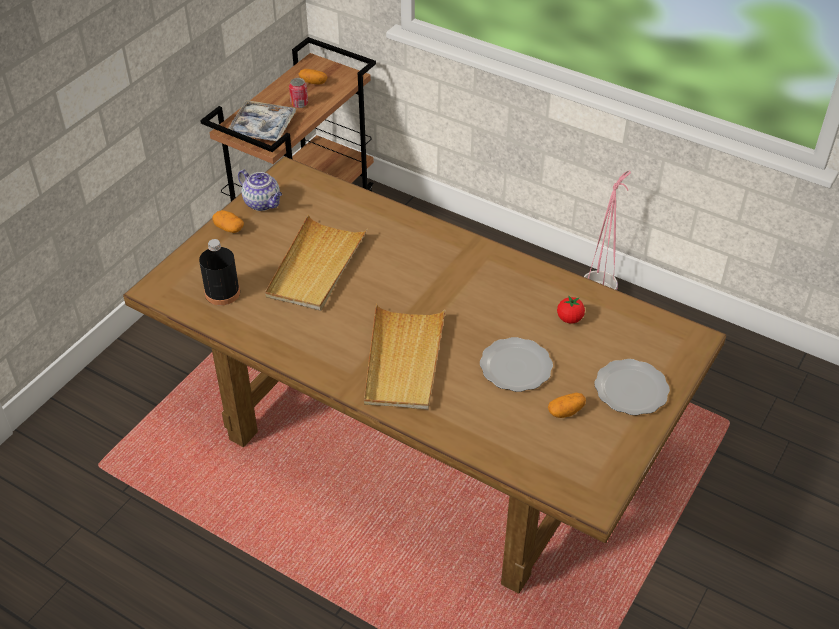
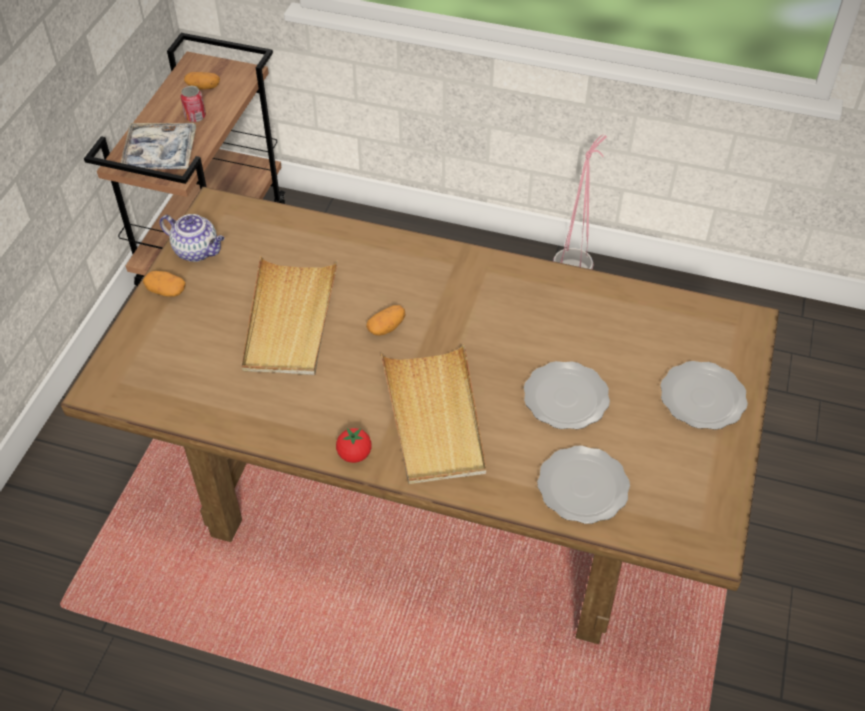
camera: 15 degrees left, 5 degrees up
(222, 293) = (186, 376): black bottle -> none
(504, 436) = (584, 487): none -> plate
(566, 411) = (641, 440): potato -> potato (386, 327)
(569, 319) = (604, 326): tomato -> tomato (354, 454)

